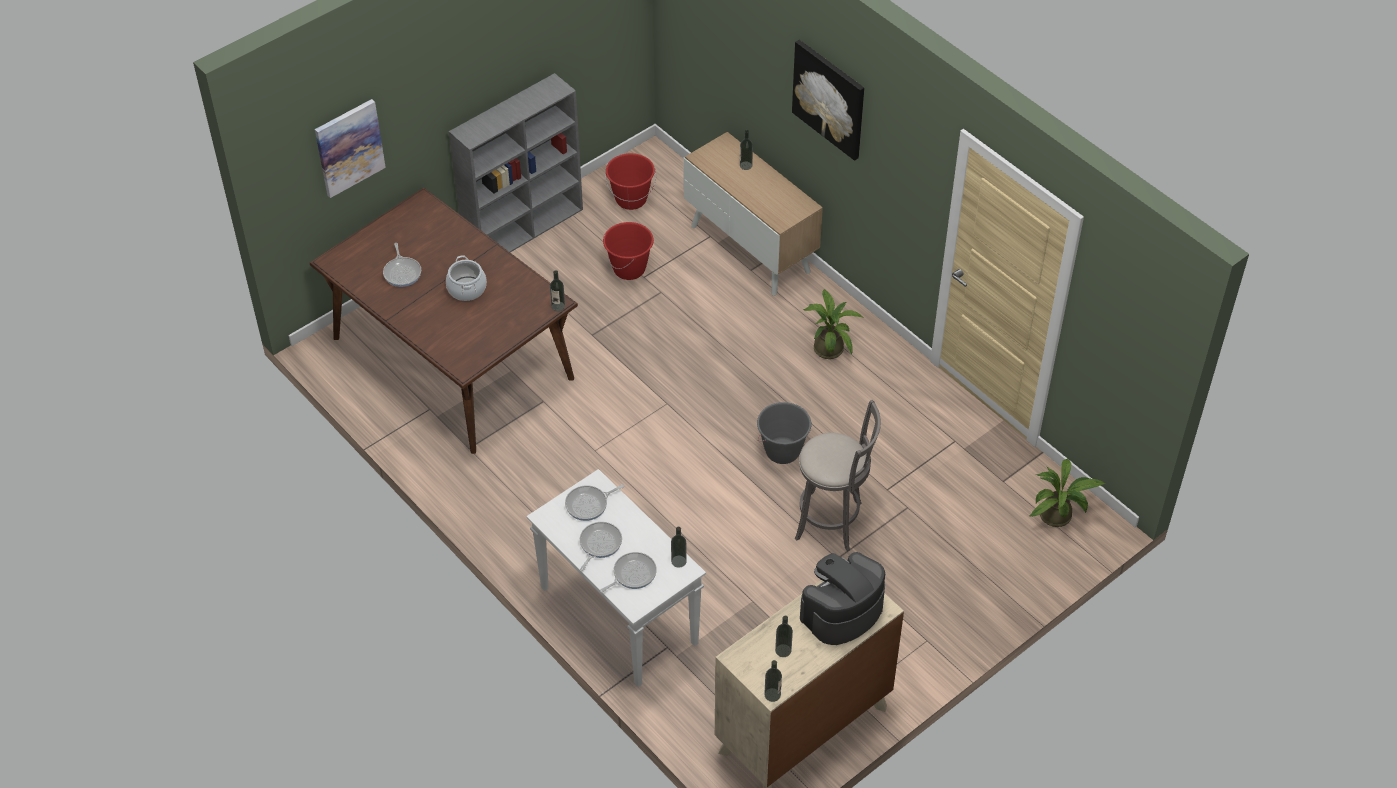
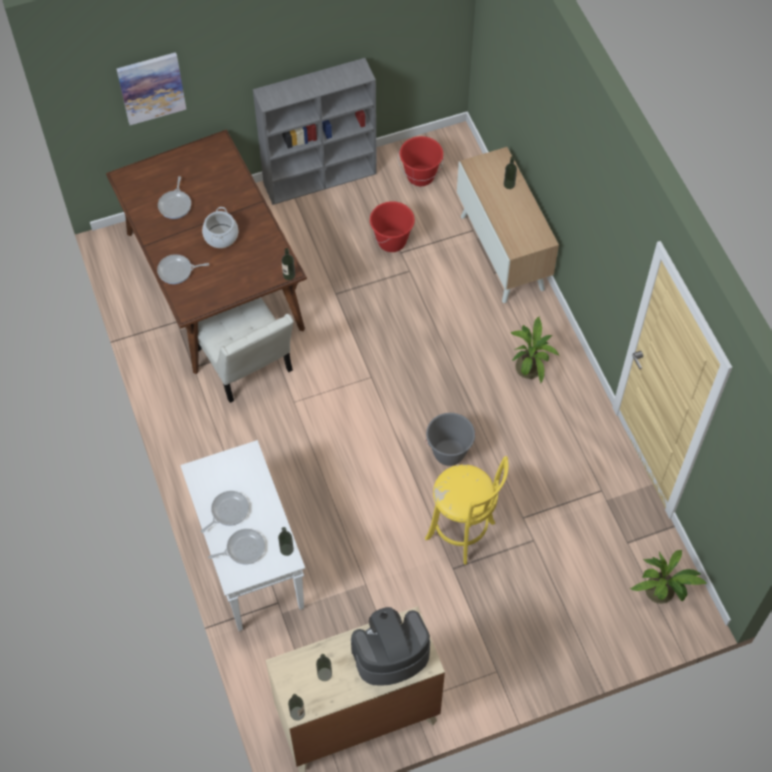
camera: 20 degrees right, 10 degrees up
(526, 429) = (246, 364): none -> white chair
(589, 504) = (235, 471): frying pan -> frying pan (177, 271)
(829, 98) = (575, 160): picture -> none
(832, 522) = (463, 533): grey stool -> yellow stool

